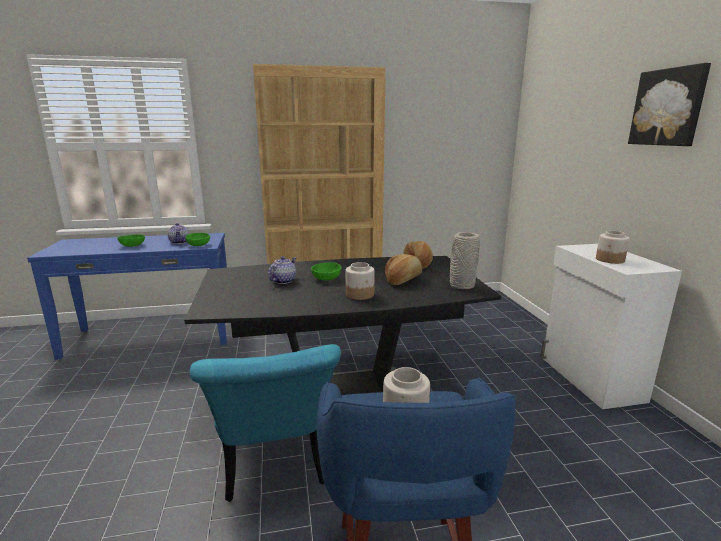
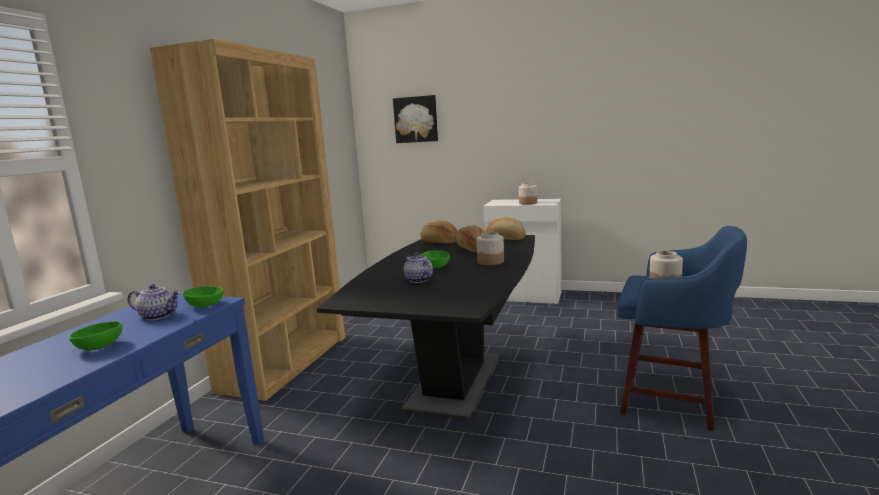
camera: 60 degrees left, 5 degrees down
(275, 467) = (541, 434): turquoise chair -> none
(461, 285) = (505, 239): grey vase -> bread
(668, 107) = (518, 100): picture -> picture (416, 119)

